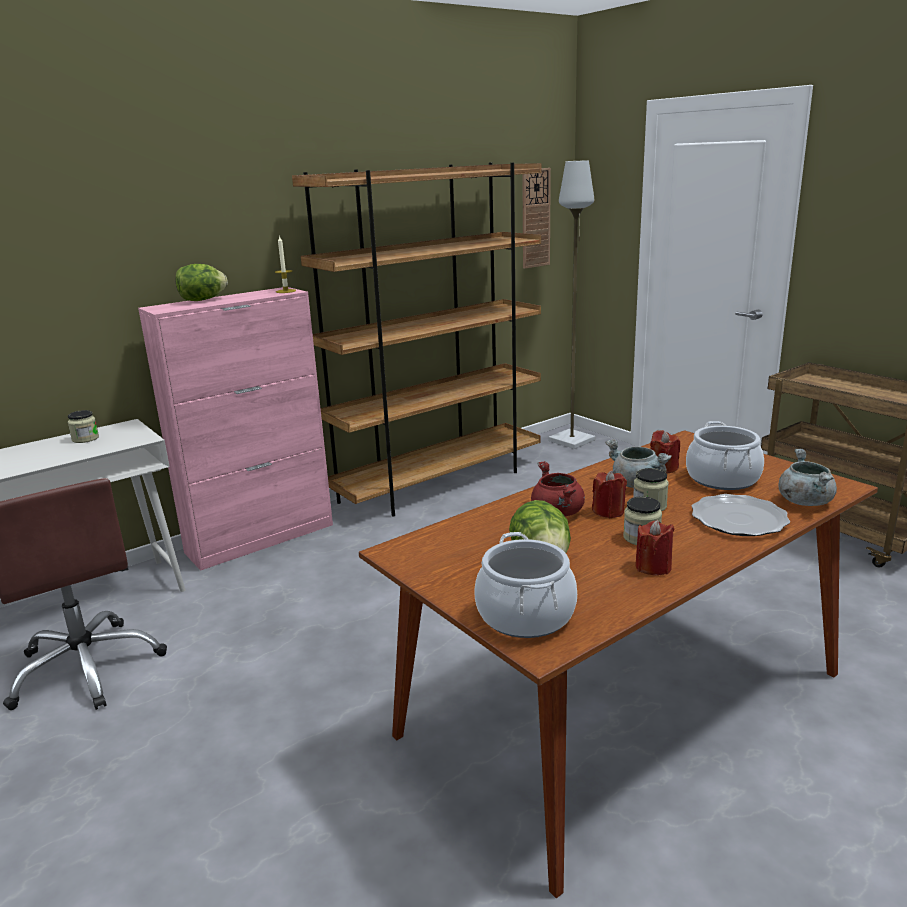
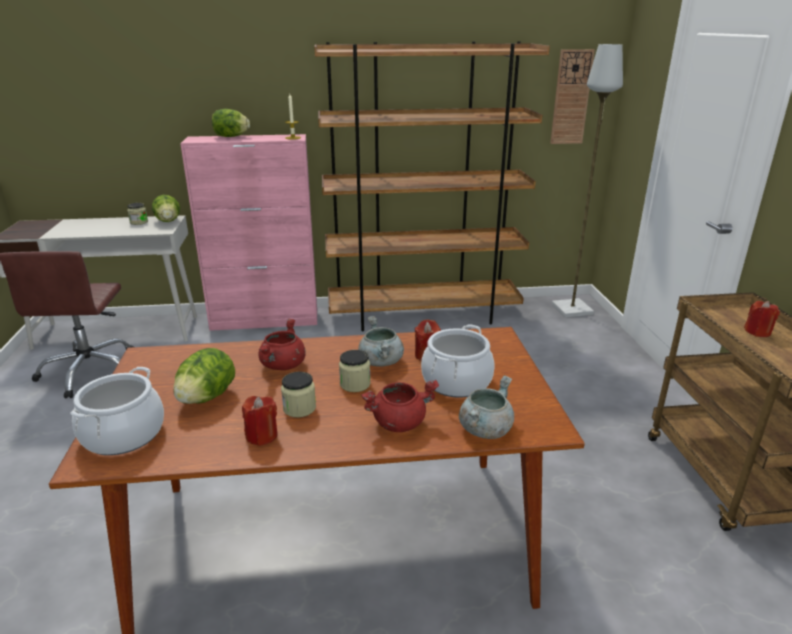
camera: 30 degrees right, 5 degrees up
(128, 429) = (168, 221): none -> lettuce
(608, 512) = (318, 377): red candle -> red candle (757, 332)
(738, 519) = (399, 423): plate -> red cooking pot

